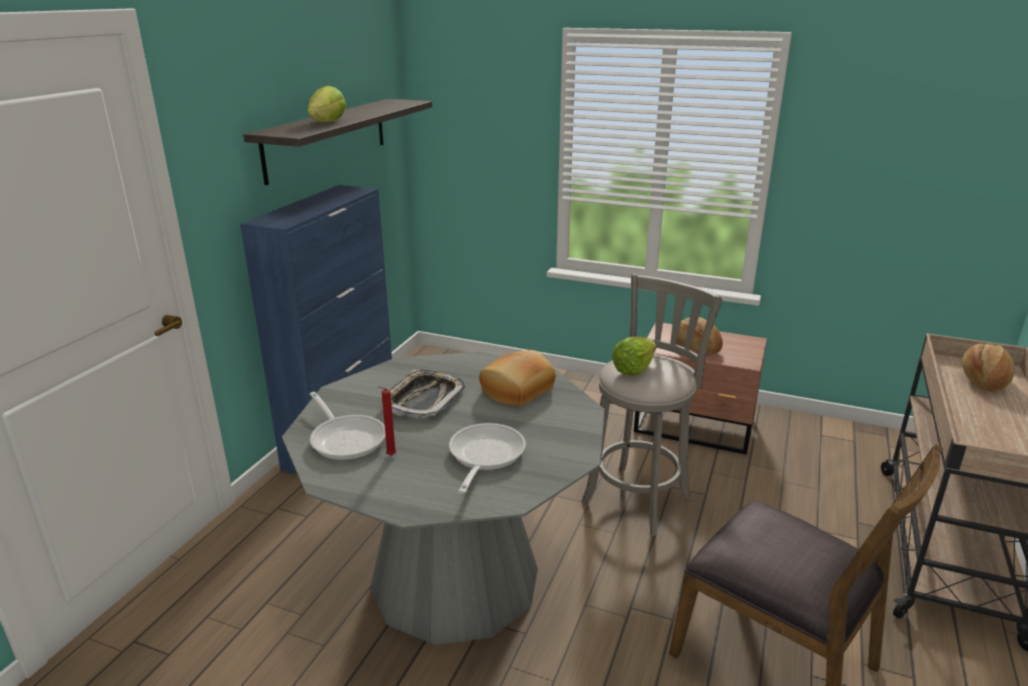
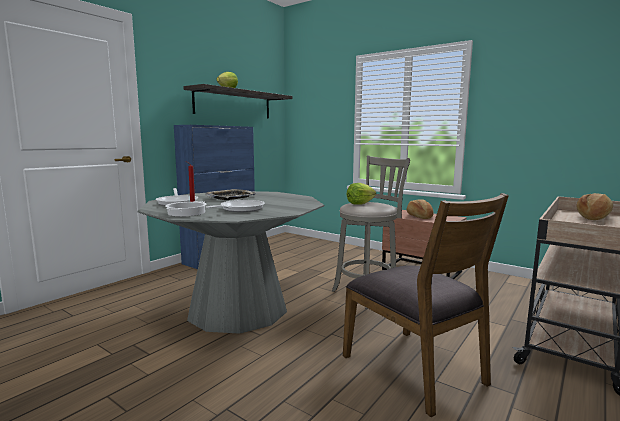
camera: 15 degrees right, 15 degrees down
(407, 490) = (186, 213): none -> cooking pot
(518, 391) = (283, 199): bread -> none

